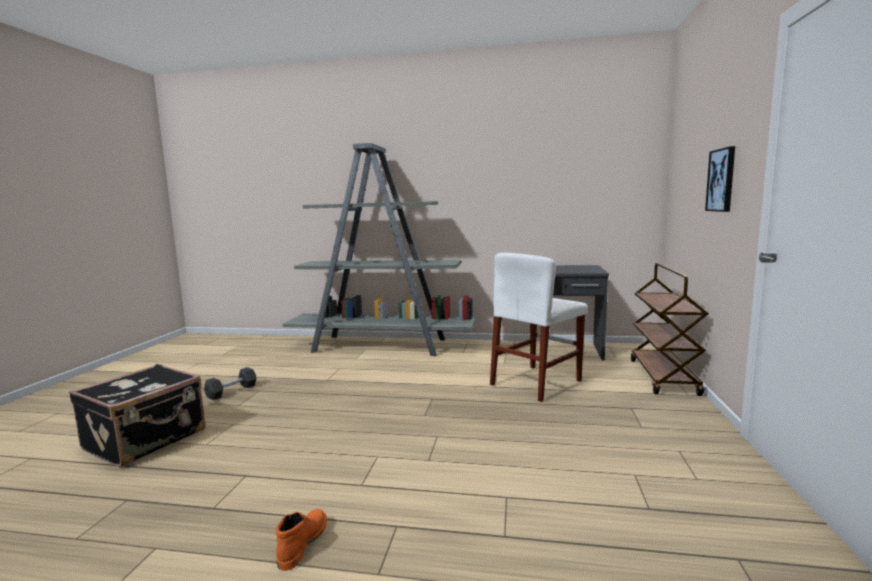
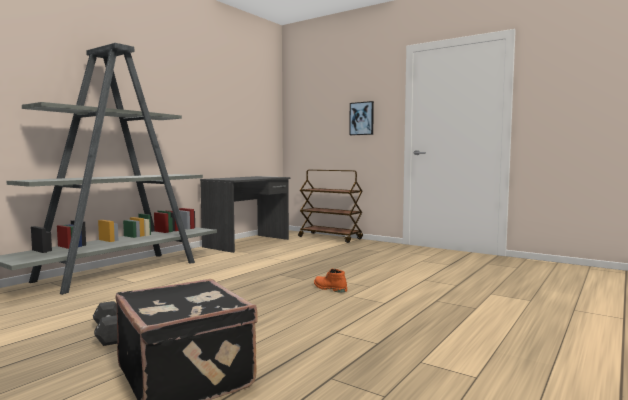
camera: 65 degrees left, 5 degrees down
(302, 543) = (440, 321): orange boot -> orange boot (329, 288)
(536, 382) = (296, 253): white chair -> none

